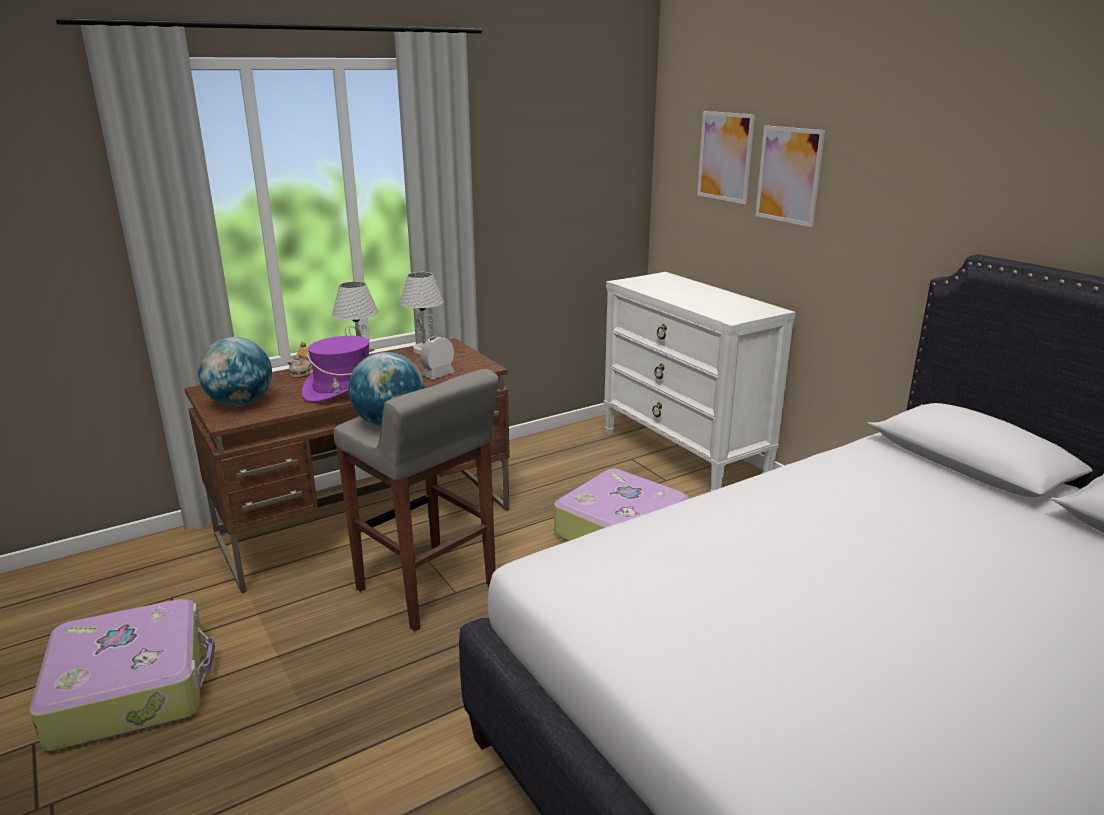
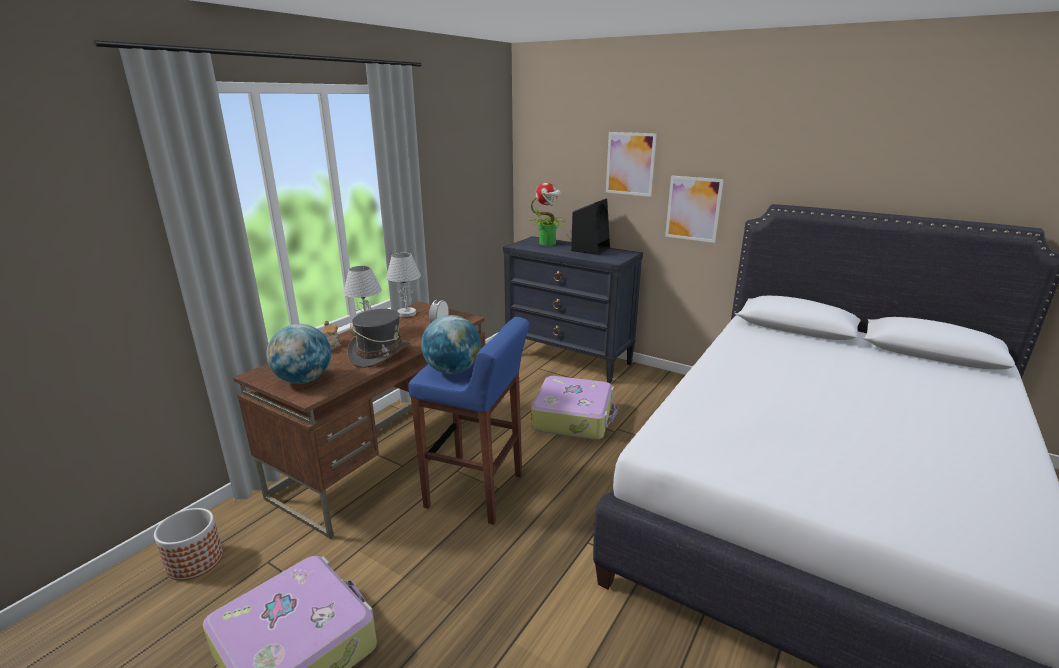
camera: 25 degrees left, 0 degrees up
(114, 576) = (195, 561): none -> planter
(344, 390) = (380, 353): purple hat -> grey hat
(427, 588) = (476, 491): grey stool -> blue stool
(673, 283) = (548, 243): none -> potted plant
(684, 455) = (569, 359): white dresser -> black dresser
(722, 298) = (591, 249): none -> black speaker
(725, 156) = (577, 154): picture -> picture (693, 208)

